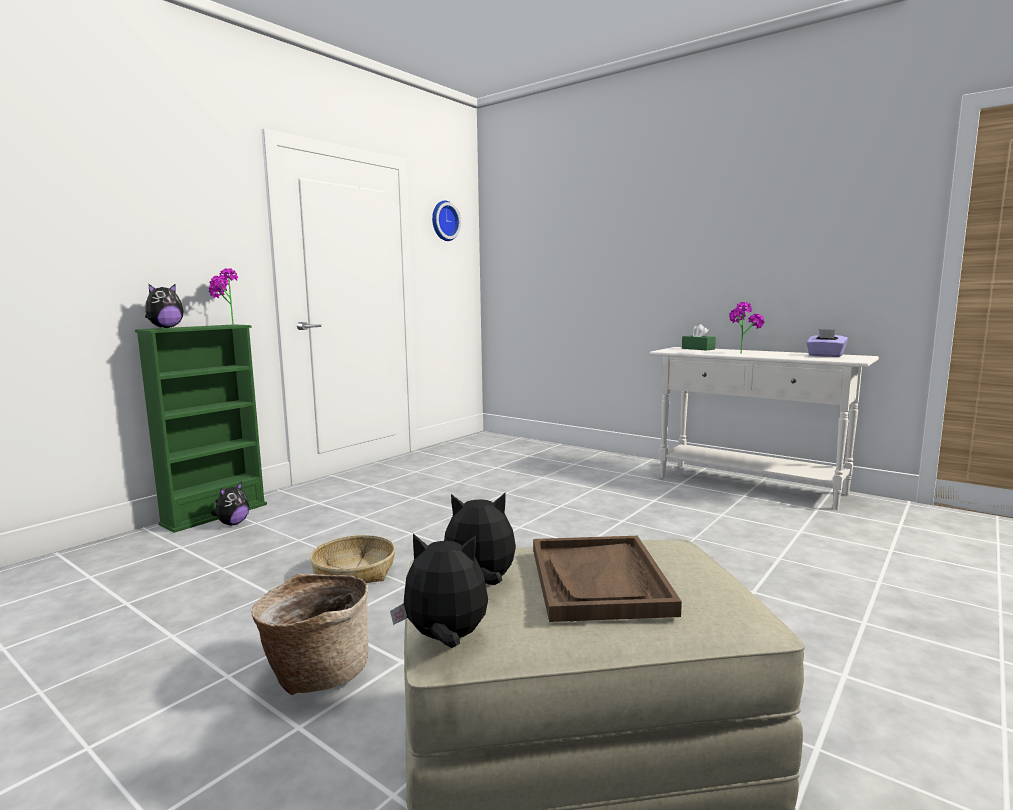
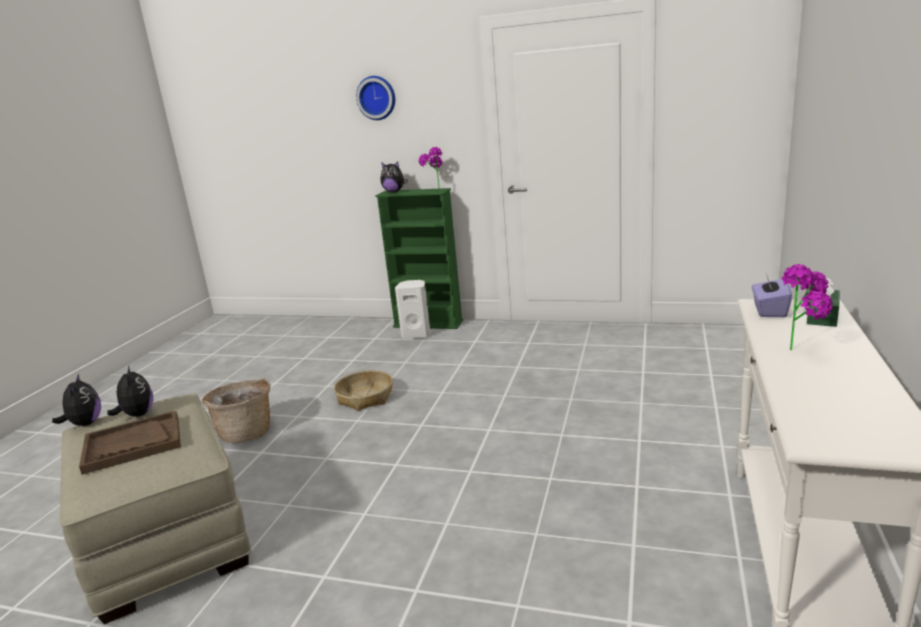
camera: 70 degrees right, 10 degrees up
(233, 523) = (417, 334): plush toy -> white speaker
(443, 221) = (718, 59): wall clock -> wall clock (377, 98)
(825, 355) = (860, 414): purple tissue box -> purple tissue box (769, 310)

